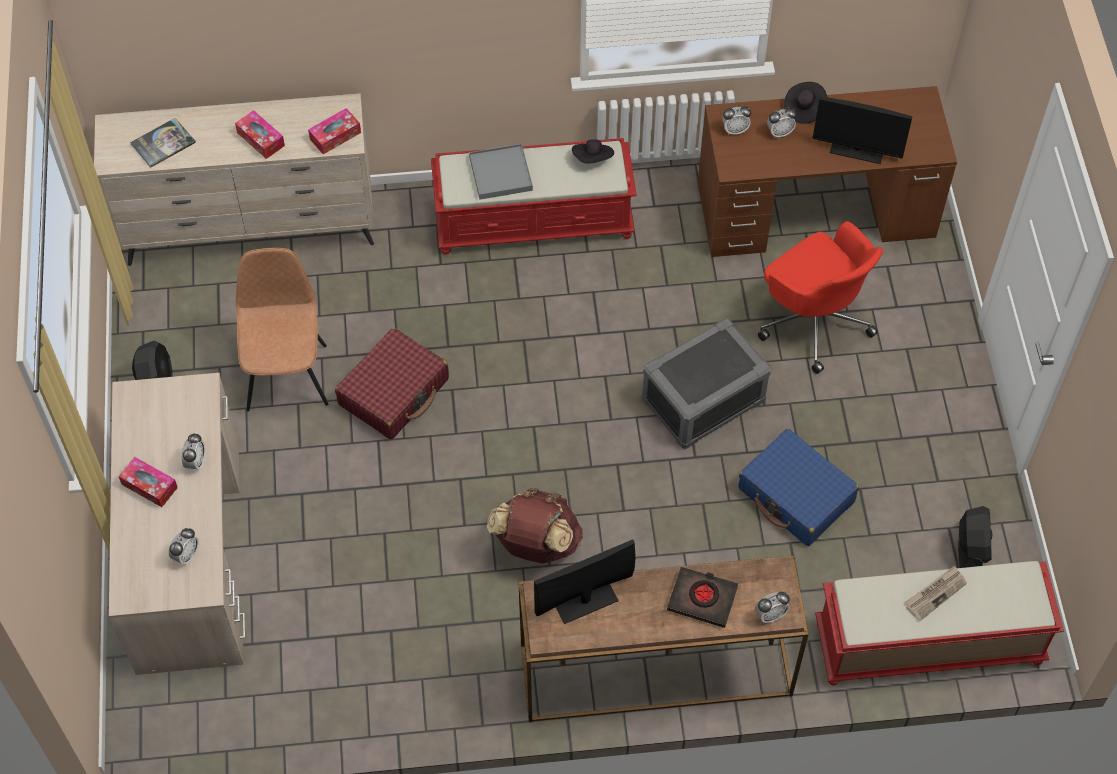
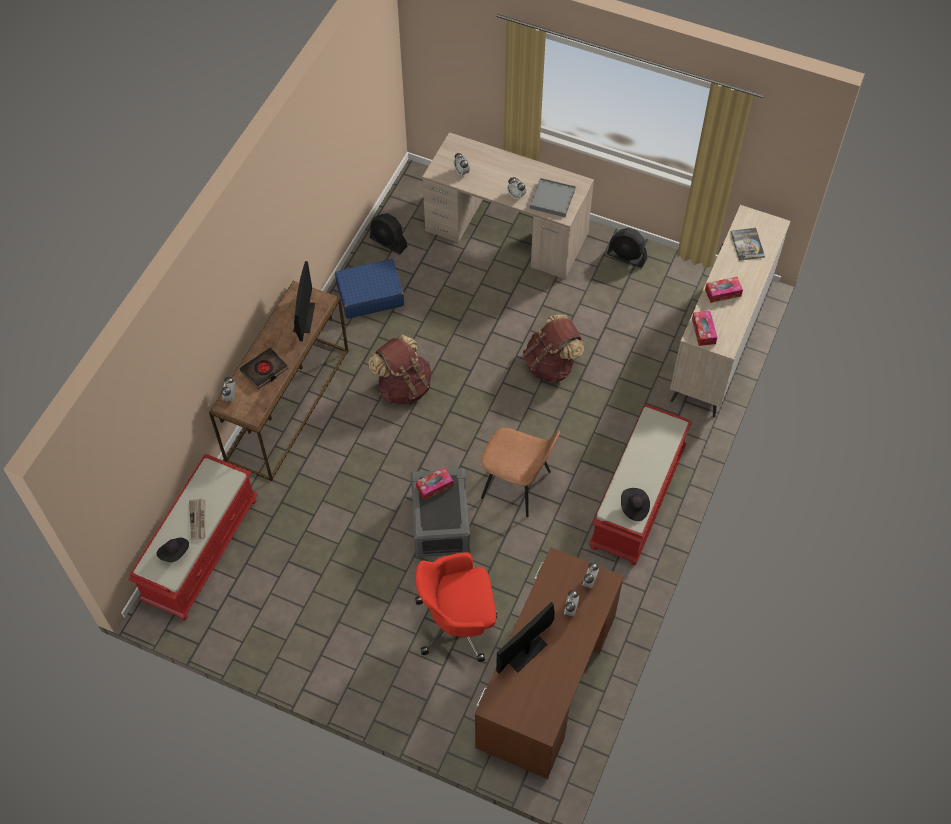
camera: 120 degrees right, 0 degrees up
(149, 486) = (514, 172): tissue box -> tissue box (434, 486)
(287, 375) = (596, 318): brown chair -> brown chair (517, 486)
(394, 392) = (551, 365): red suitcase -> brown backpack
(501, 174) = (652, 448): grey tray -> grey tray (552, 199)
(796, 496) = (341, 536): blue suitcase -> blue suitcase (370, 295)
(804, 109) = (582, 638): black hat -> black hat (175, 553)
(970, 550) = (238, 611): black fan -> black fan (388, 242)

